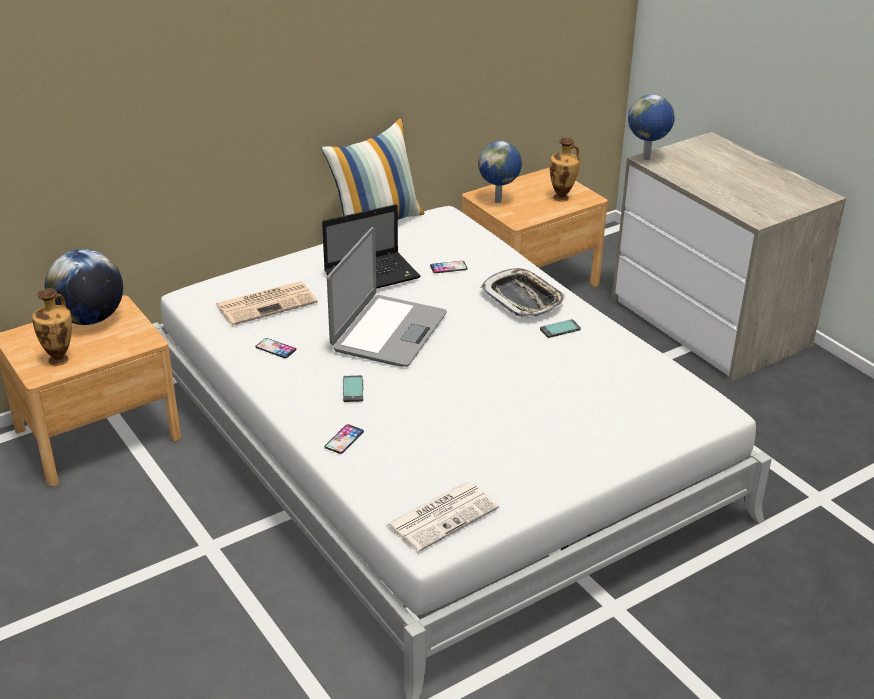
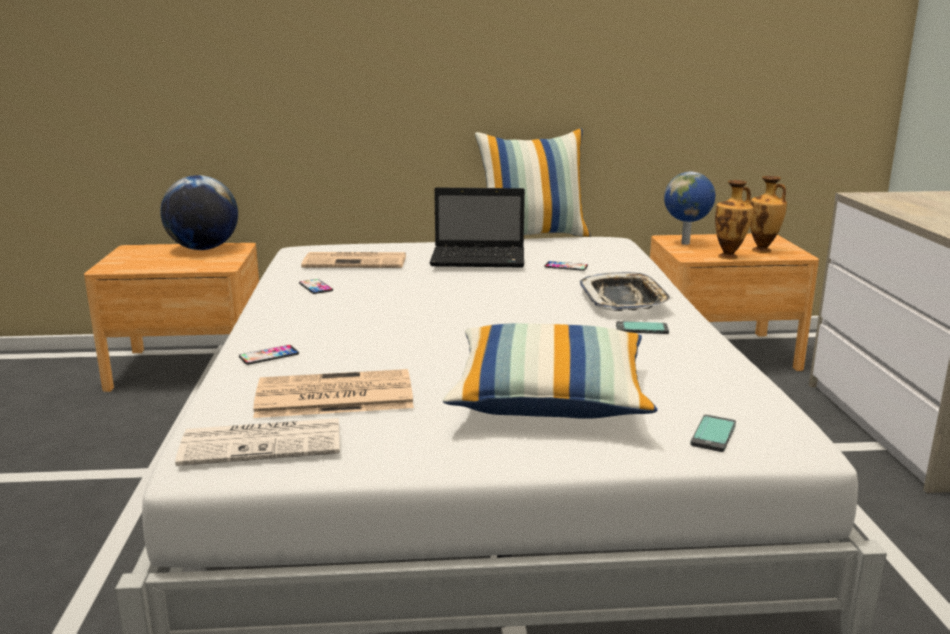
camera: 30 degrees right, 15 degrees down
(60, 359) = (138, 264): vase -> vase (729, 257)
(353, 389) = (338, 323): phone -> phone (713, 434)
(388, 332) = (438, 294): laptop -> none
(437, 463) = (332, 396): none -> newspaper
(566, 419) = (550, 399): none -> pillow
(647, 158) = (861, 195): globe -> none

